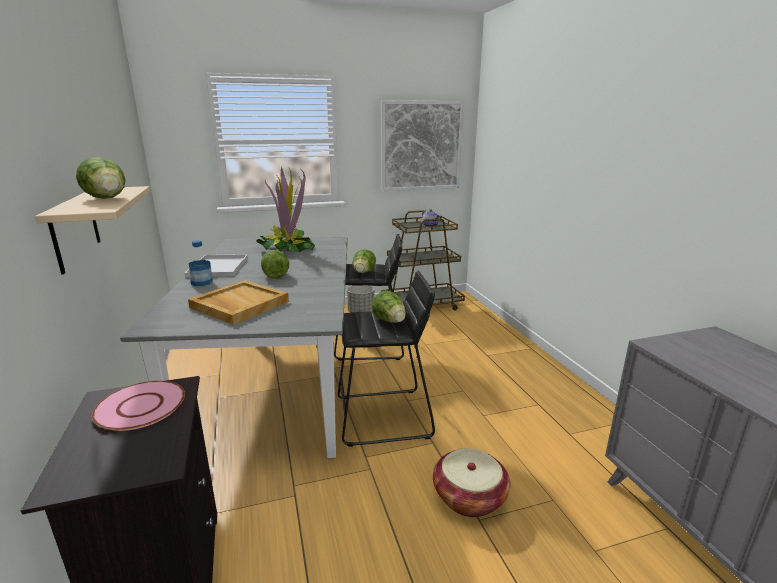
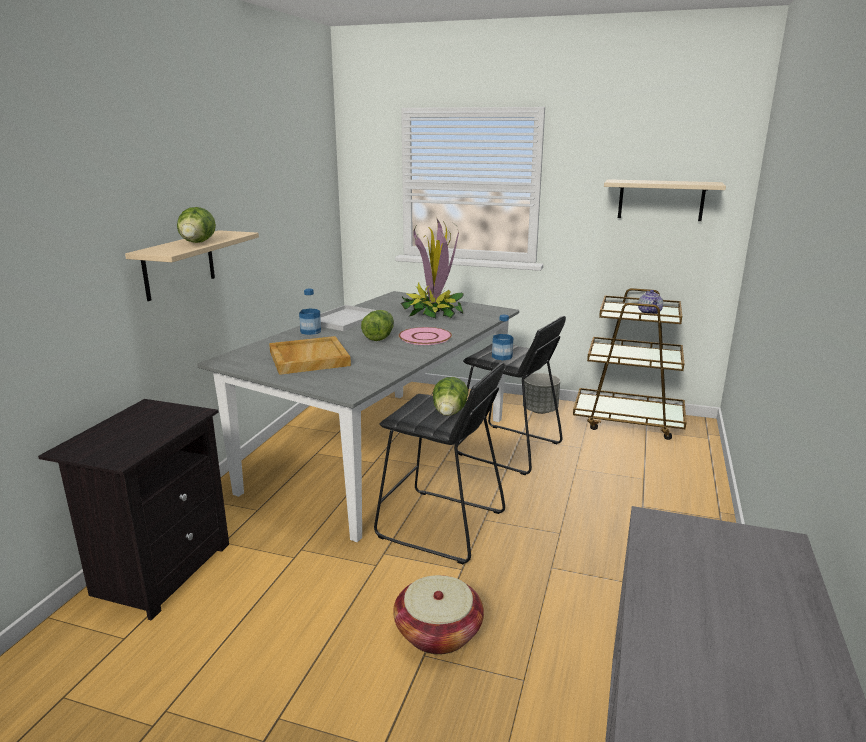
camera: 35 degrees right, 0 degrees up
(140, 406) = (158, 418): pink plate -> pink plate (425, 337)
(363, 273) = (502, 356): lettuce -> bottle
(421, 146) = (661, 200): picture -> beige shelf

